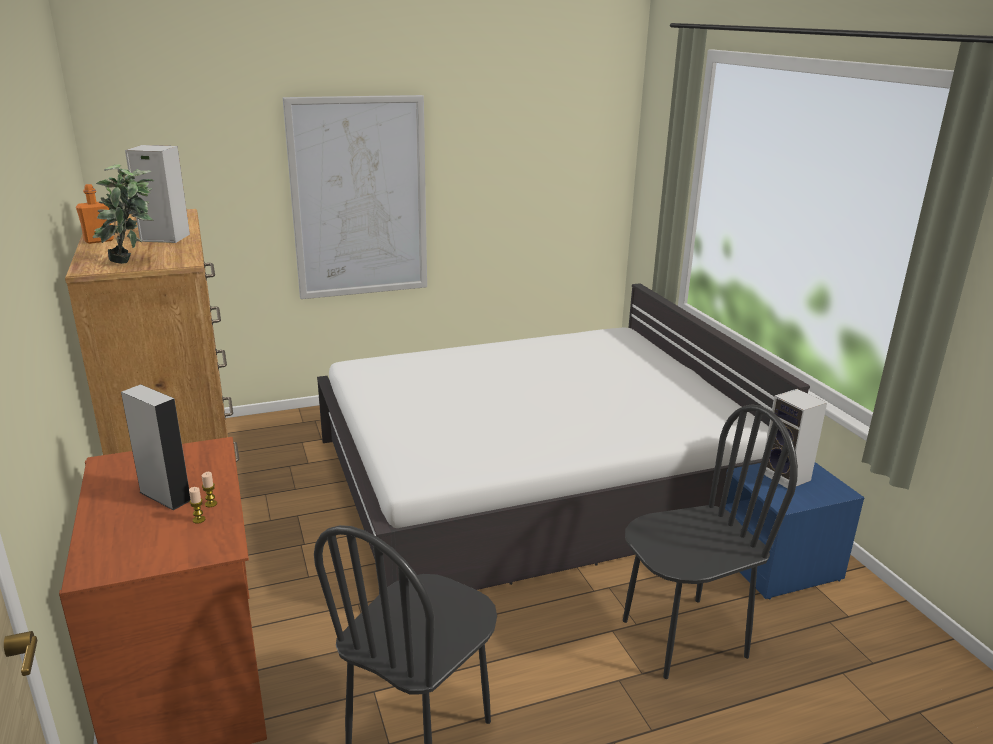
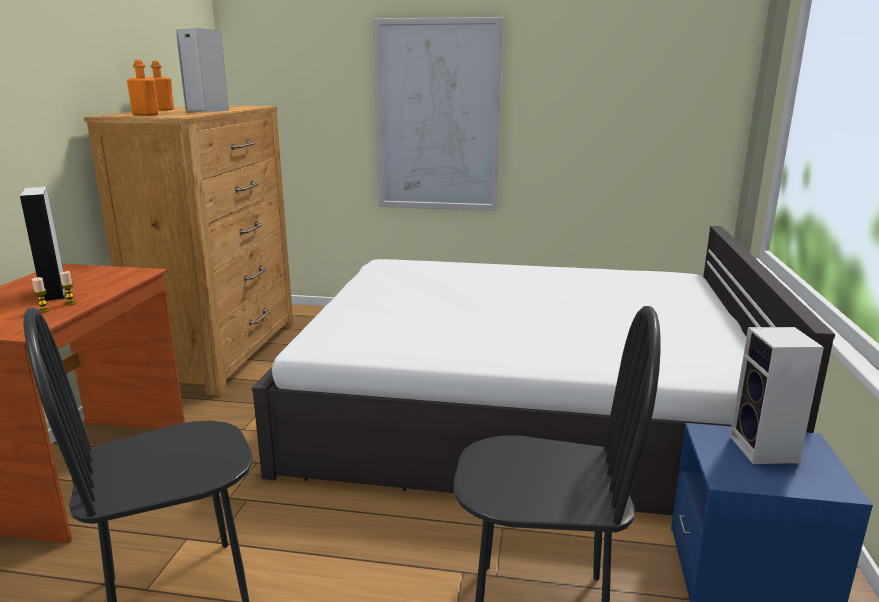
camera: 30 degrees right, 5 degrees down
(133, 262) = (145, 115): potted plant -> orange bottle

